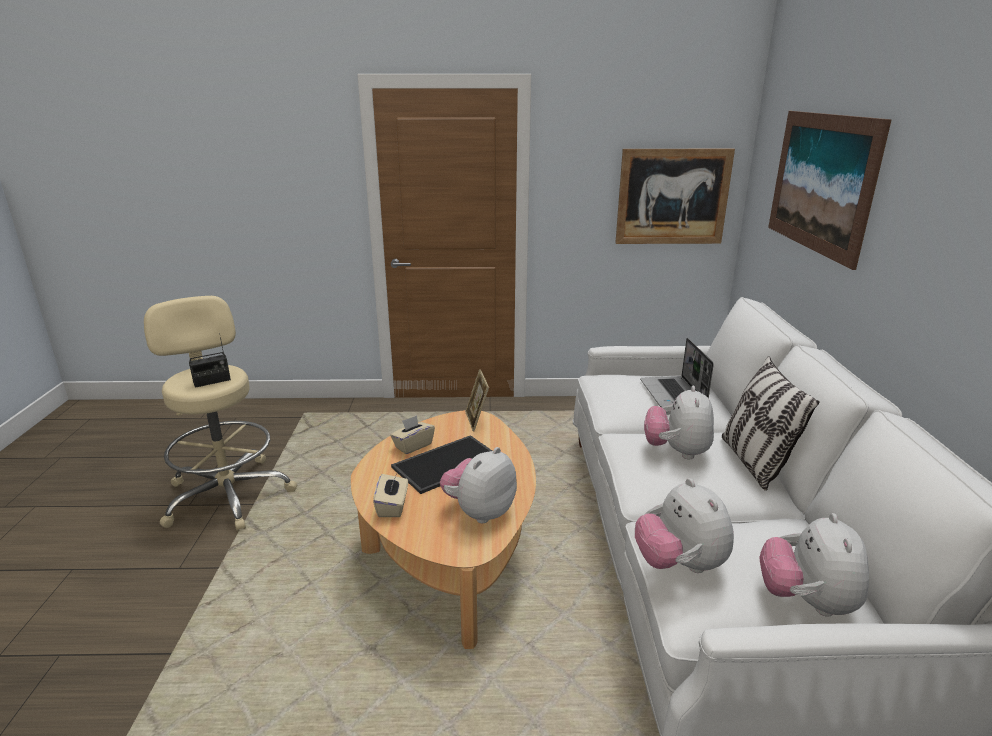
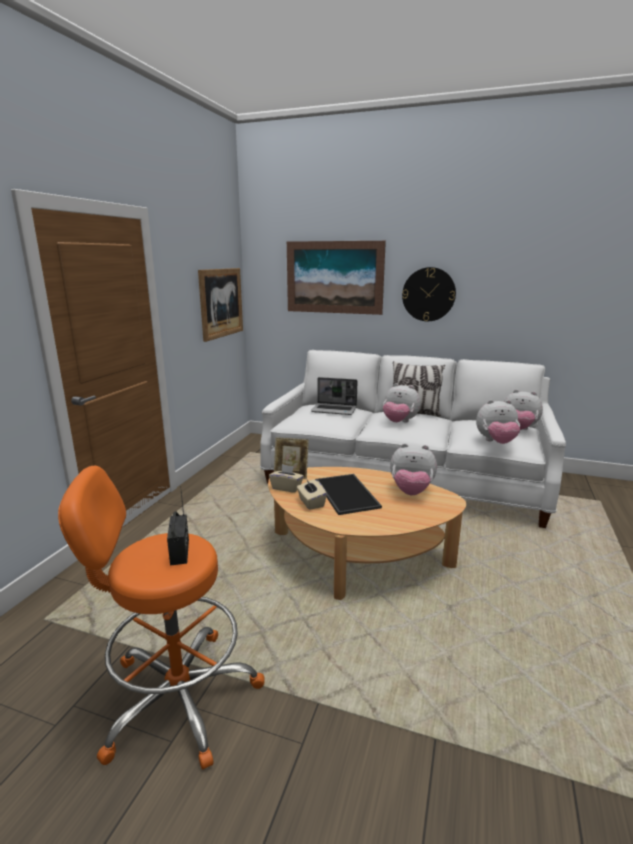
camera: 70 degrees left, 5 degrees down
(228, 494) = (177, 697): beige stool -> orange stool
(392, 506) = (393, 520): beige tissue box -> beige tissue box (286, 488)
(479, 512) = (411, 492): plush toy -> plush toy turned 45 degrees counterclockwise
(923, 250) = (428, 294): none -> wall clock

